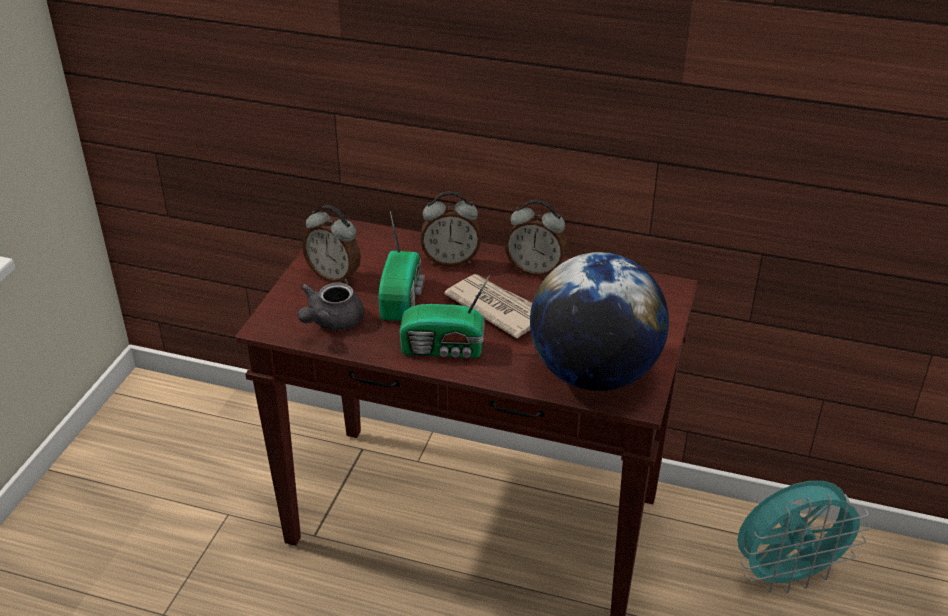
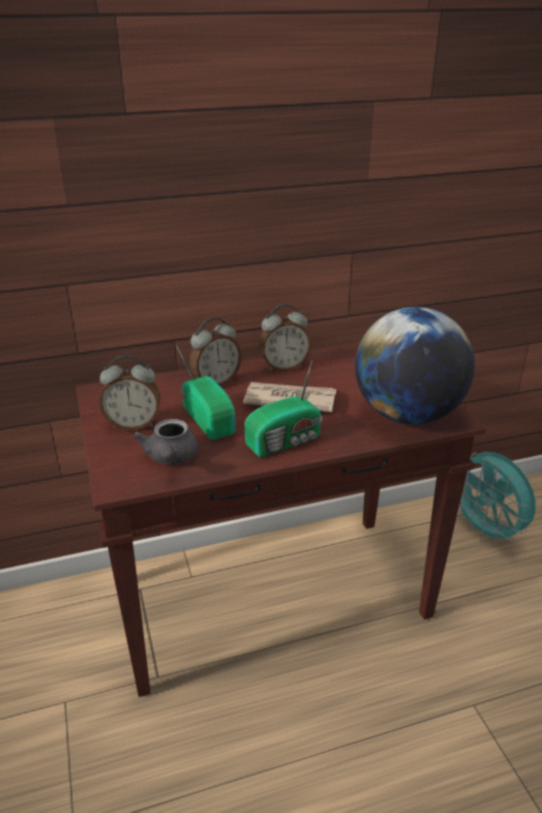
camera: 35 degrees left, 5 degrees down
(787, 575) = (485, 531): turquoise fan -> turquoise fan turned 105 degrees clockwise

